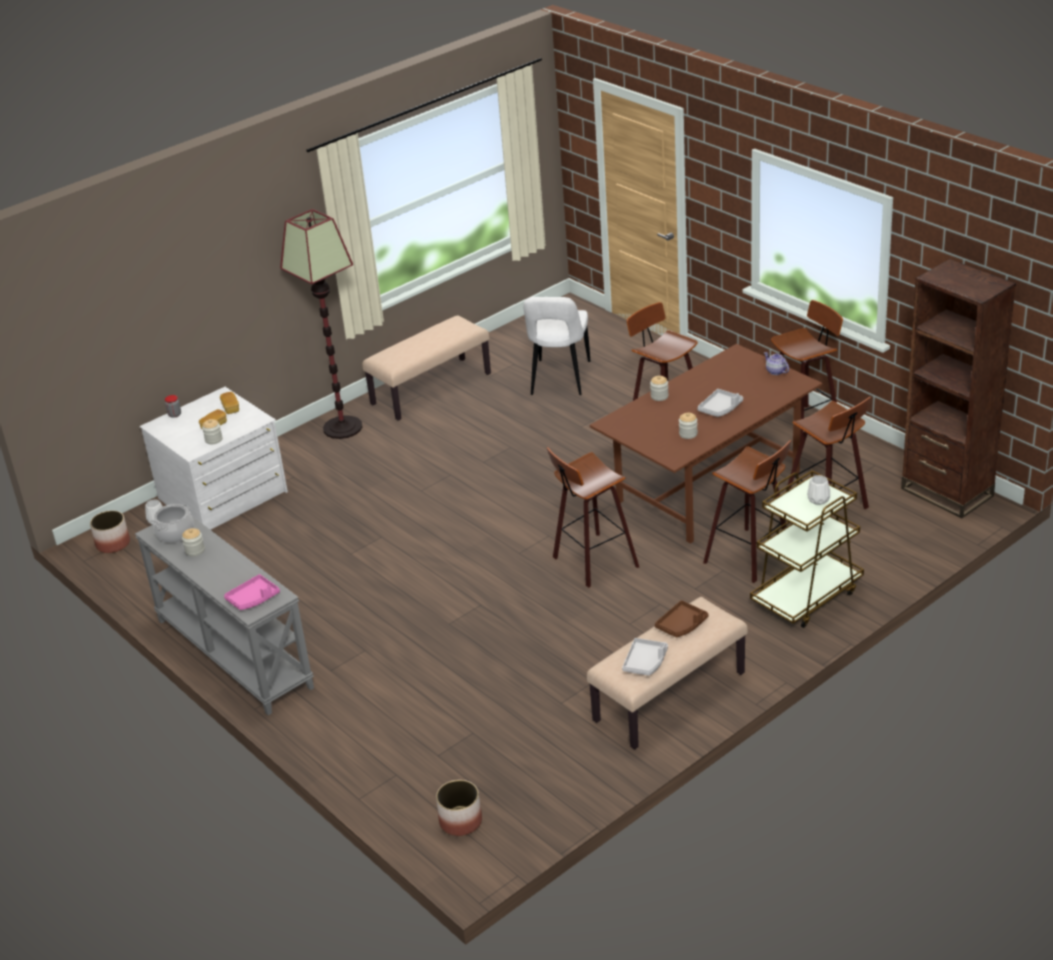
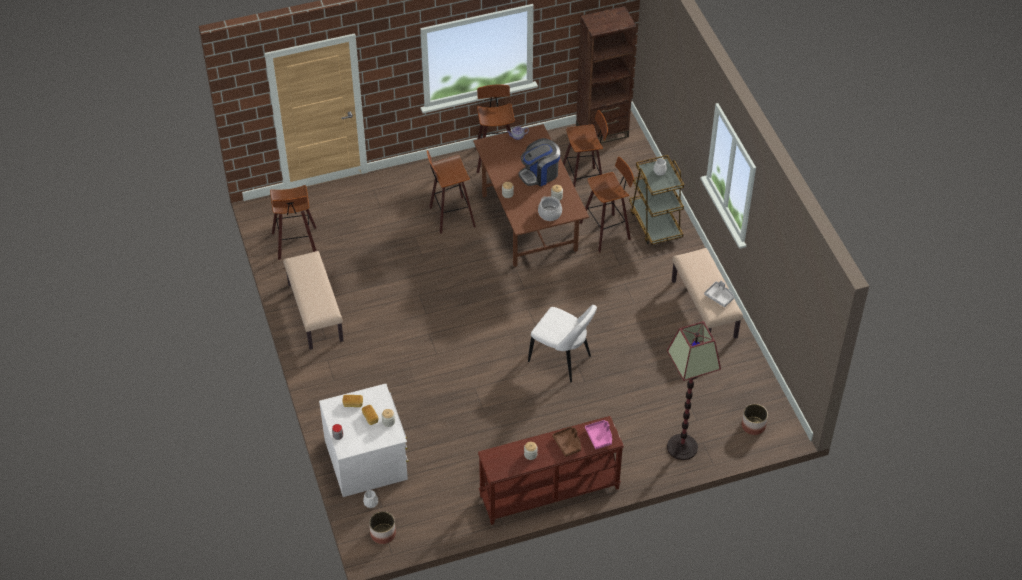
camera: 70 degrees left, 15 degrees up
(175, 533) = (504, 460): cooking pot -> cooking pot (550, 214)
(232, 654) = (549, 493): grey console table -> brown console table
(342, 427) = (328, 373): floor lamp -> floor lamp (681, 447)
(559, 380) = (357, 245): white chair -> white chair (562, 360)
(592, 562) = (567, 298): stool -> stool (296, 244)
(682, 625) = (697, 271): brown tray -> brown tray (568, 444)
(720, 408) = (540, 174): grey tray -> coffee machine

